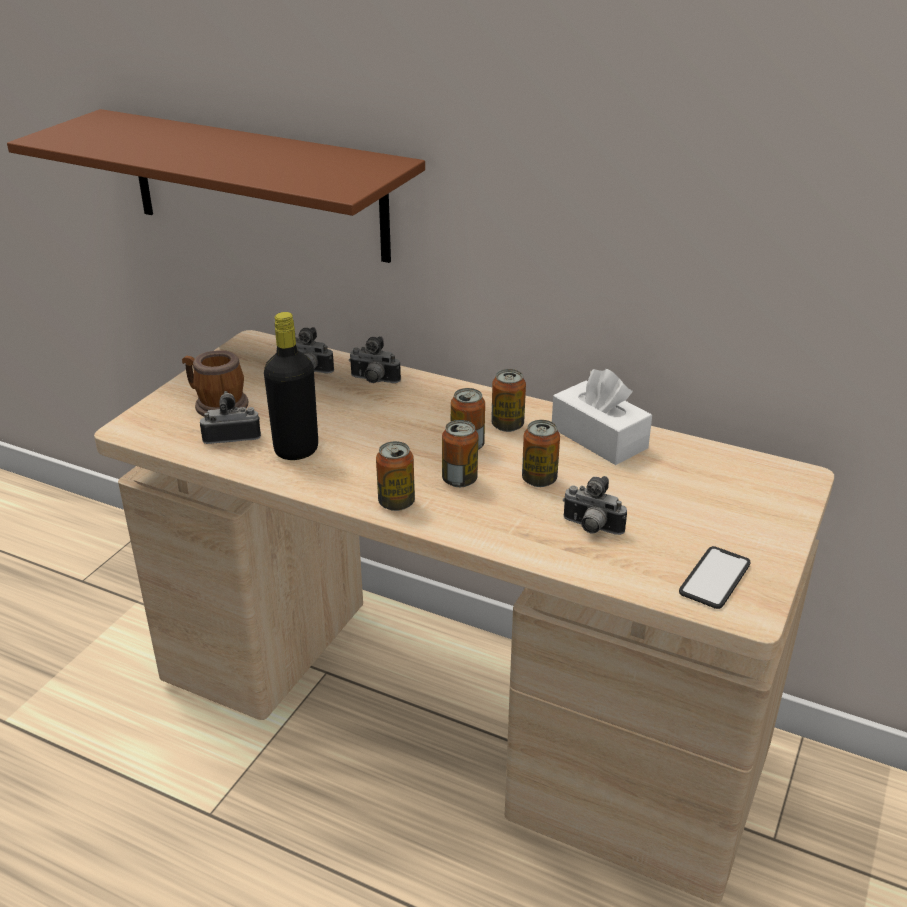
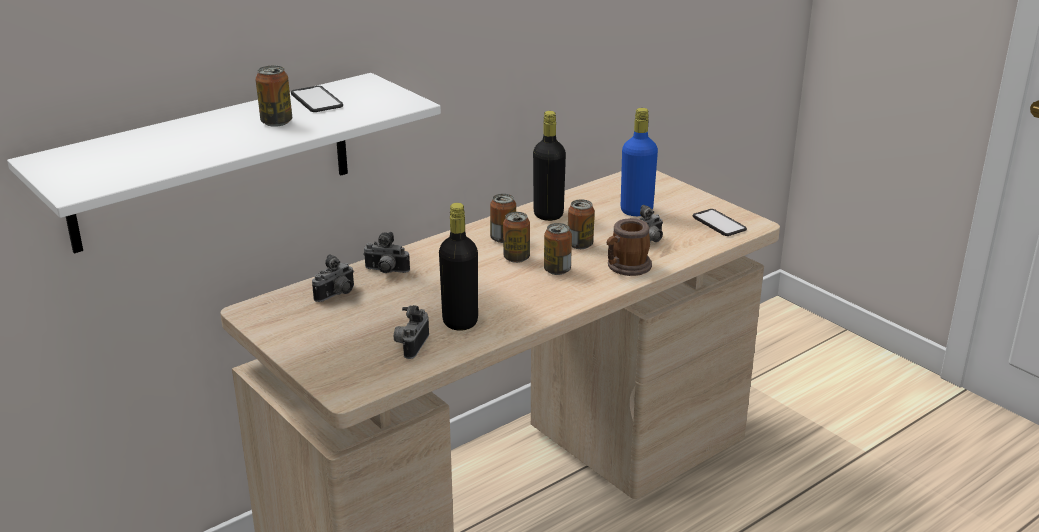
camera: 65 degrees left, 5 degrees down
(216, 405) = (349, 345): mug -> mug (626, 267)
(257, 185) = (212, 161): brown shelf -> white shelf
(314, 158) = (316, 100): none -> phone
(373, 381) = (386, 272): camera -> camera turned 60 degrees clockwise
(396, 502) = (566, 297): can -> can (276, 122)
(599, 438) = (548, 214): white tissue box -> black bottle
(678, 499) = (636, 211): none -> blue bottle

